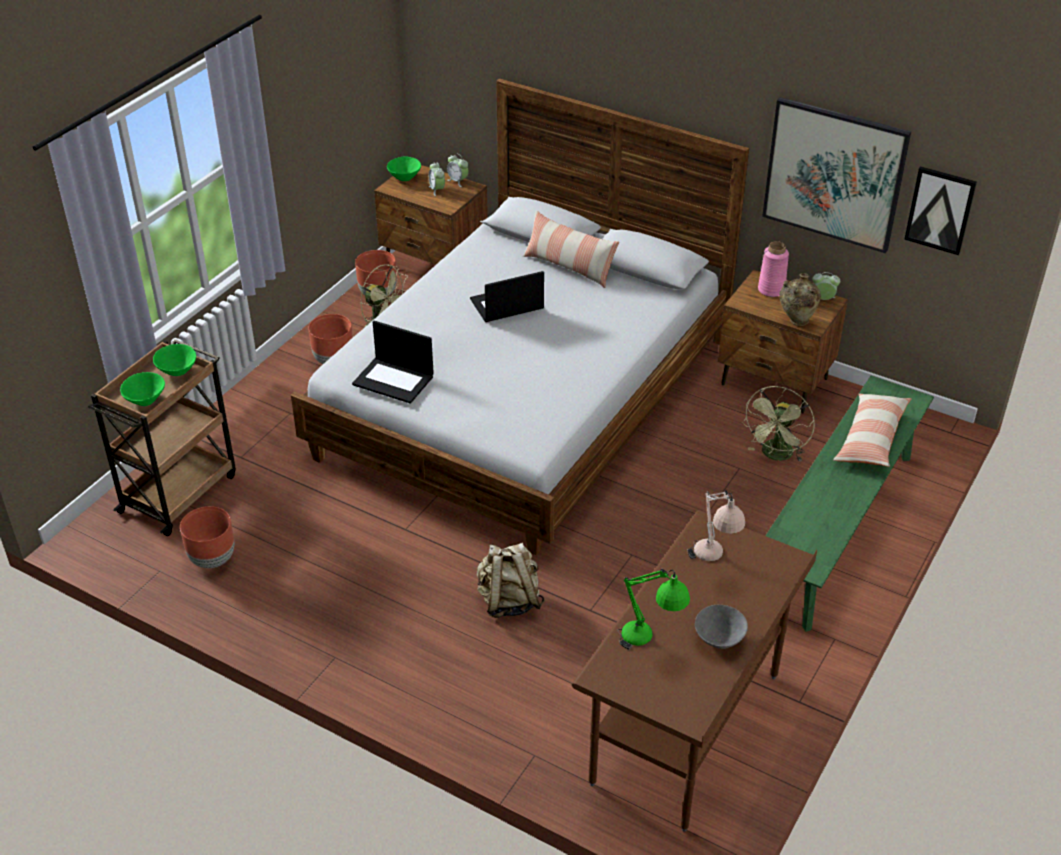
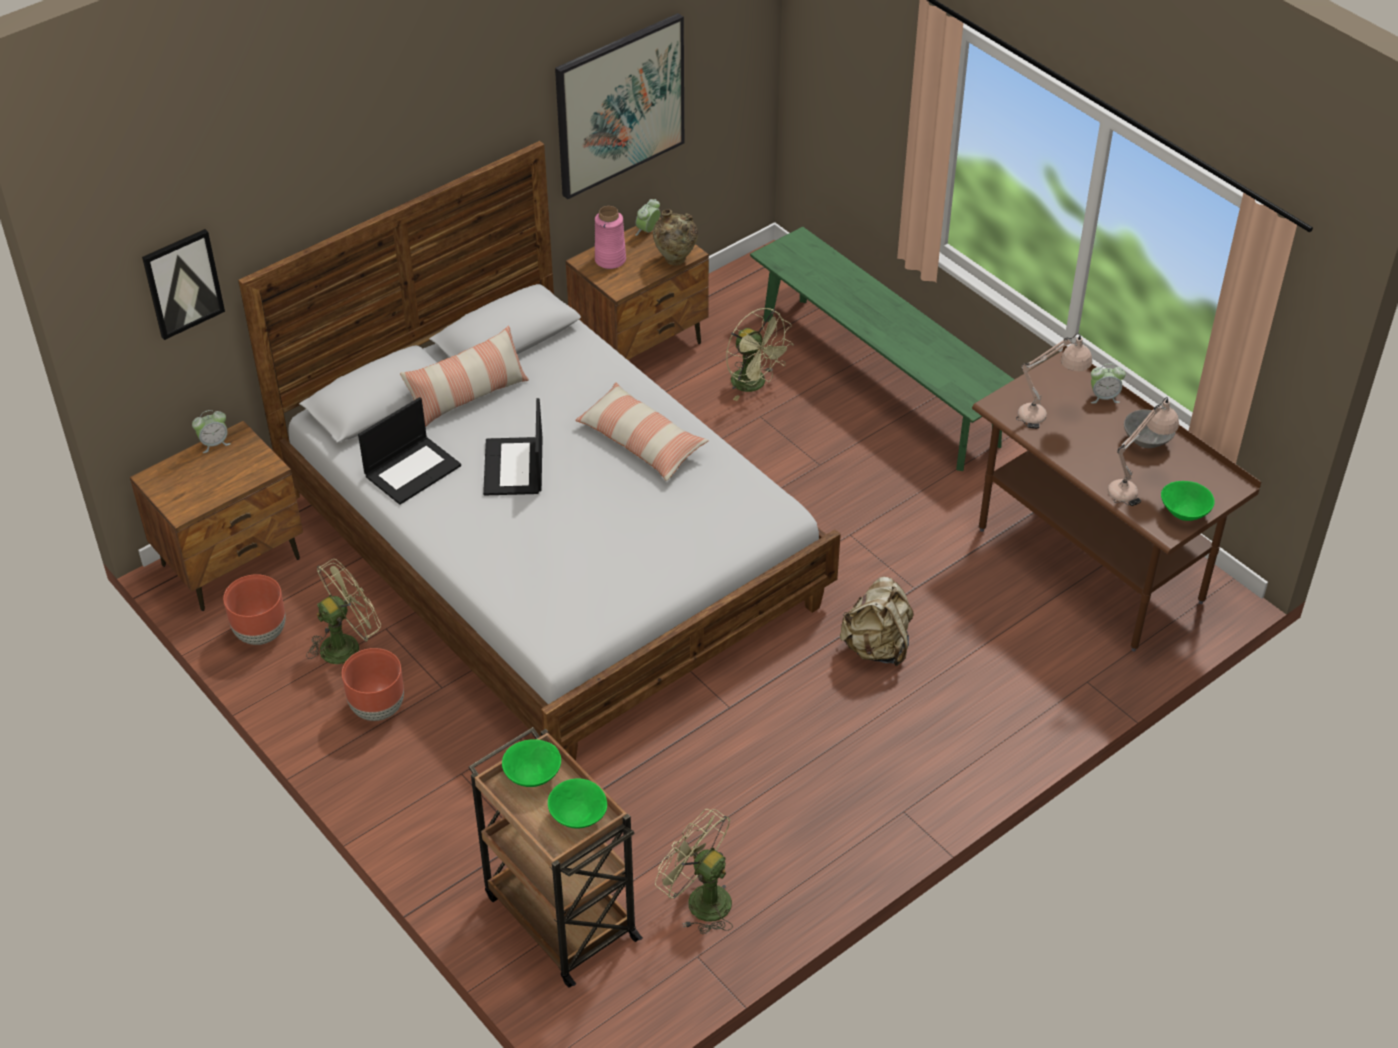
camera: 70 degrees left, 5 degrees up
(212, 559) = (699, 899): brown planter -> green fan
(394, 380) = (609, 596): laptop -> laptop (413, 470)
(405, 177) = (167, 491): green bowl -> green bowl (1183, 513)
(437, 190) = (221, 467): alarm clock -> alarm clock (1104, 397)
(650, 642) = (1136, 486): green table lamp -> beige table lamp
(871, 439) = (844, 287): pillow -> pillow (641, 441)
(940, 210) = (715, 67): picture -> picture (182, 283)

